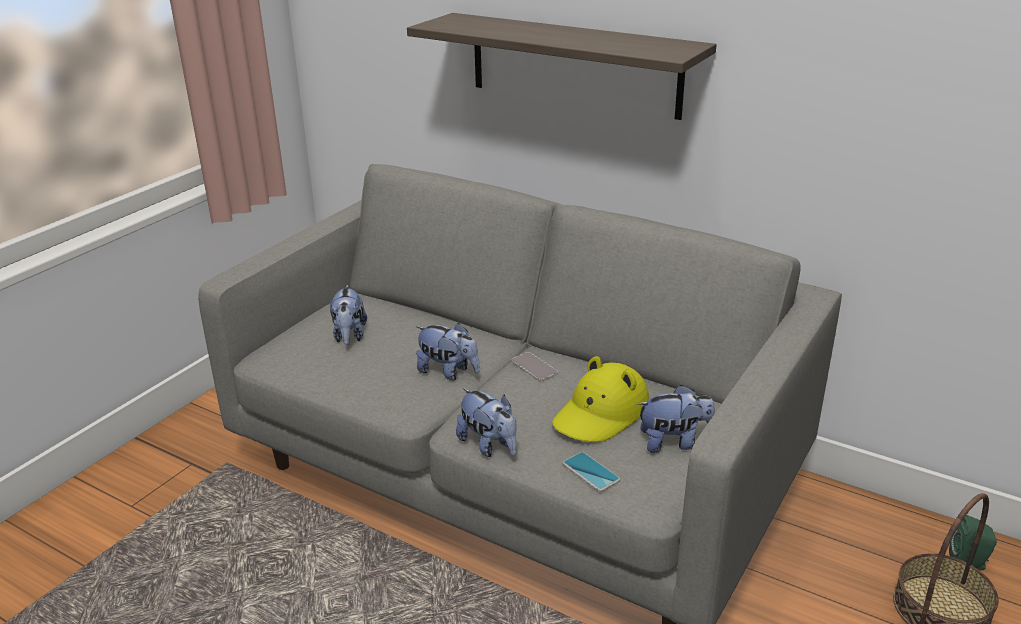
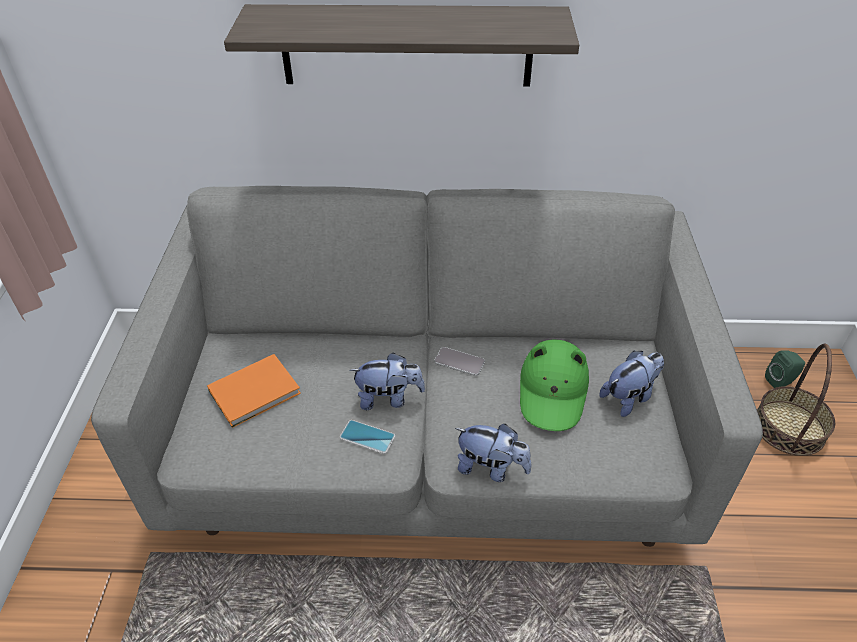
camera: 30 degrees left, 15 degrees up
(349, 336) = (257, 392): plush toy -> orange book
(591, 472) = (594, 459): phone -> phone (367, 437)
(601, 414) = (553, 391): yellow hat -> green hat

